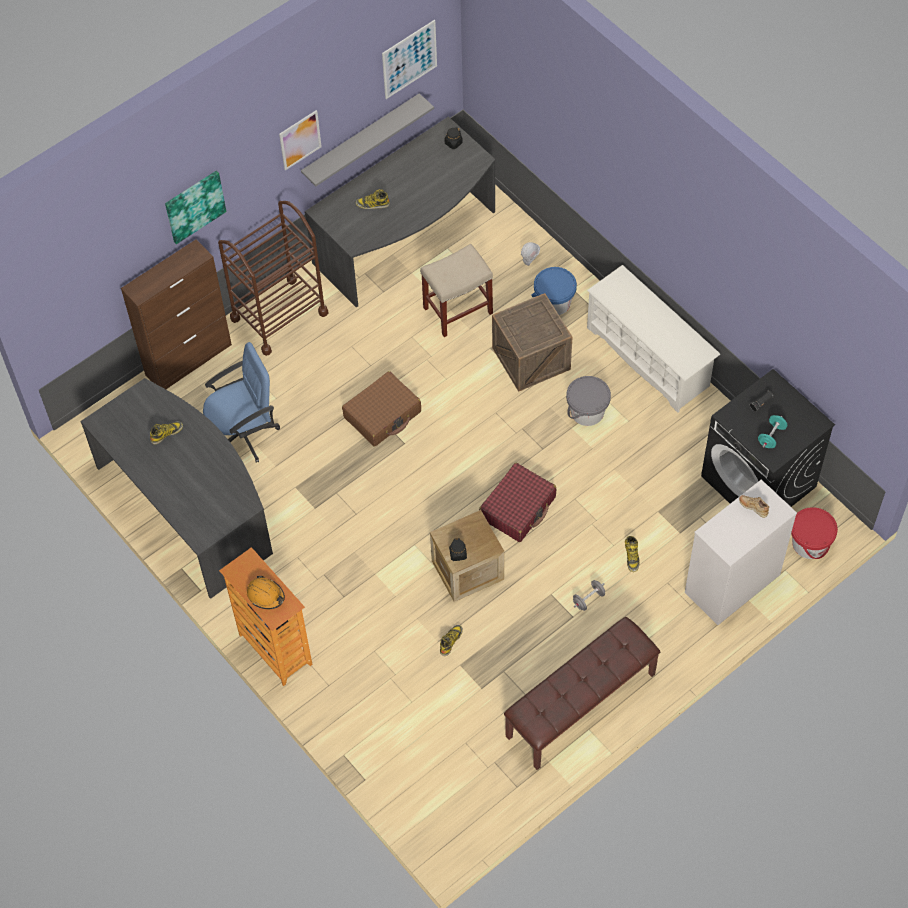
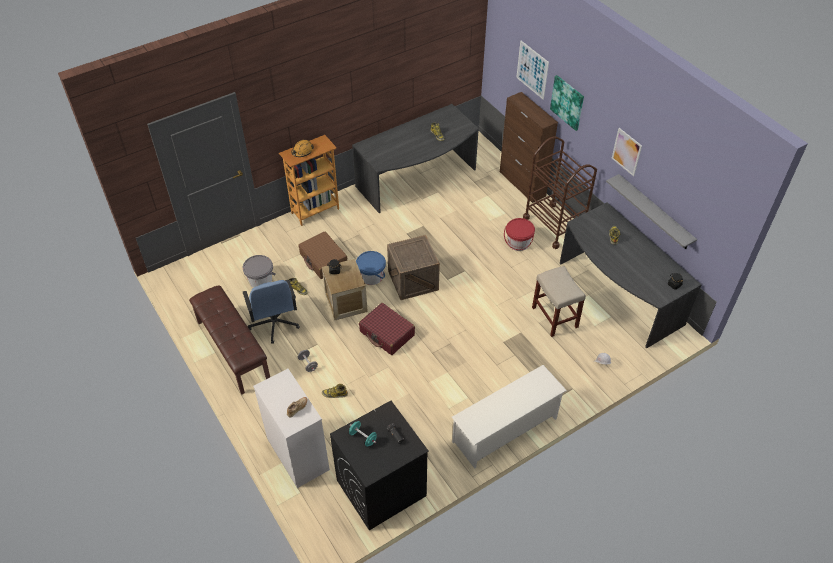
camera: 95 degrees right, 10 degrees down
(244, 434) = (465, 205): blue office chair -> blue office chair (274, 323)
(382, 415) = (471, 270): brown suitcase -> brown suitcase (323, 260)
(409, 59) = (703, 203): picture -> picture (532, 70)
(531, 358) = (510, 355): crate -> crate (413, 280)
(554, 302) = (560, 375): blue bucket -> blue bucket (371, 276)
(587, 411) = (460, 383): grey bucket -> grey bucket (260, 280)
(809, 543) = (318, 515): red bucket -> red bucket (518, 243)

